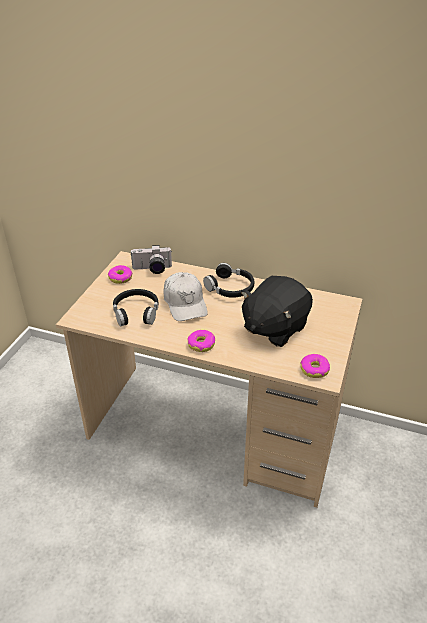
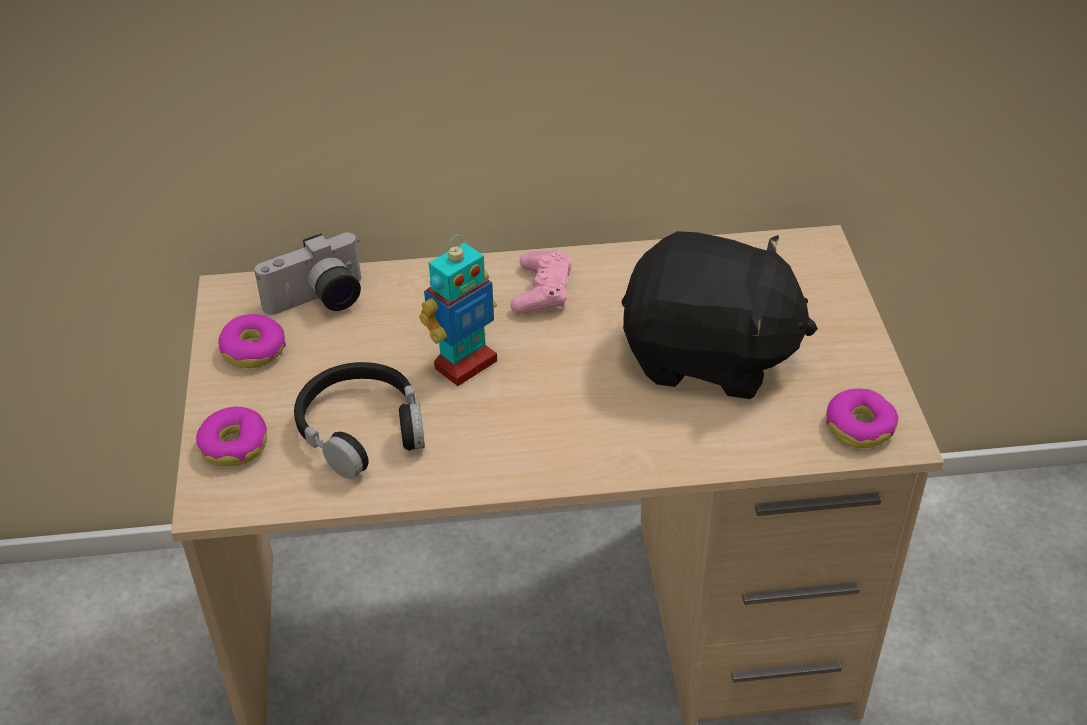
camera: 25 degrees left, 5 degrees up
(185, 303) = (464, 364): white cap -> toy robot
(201, 344) = (576, 455): donut -> donut (234, 445)
(230, 288) = (542, 290): black headphones -> pink game controller
(274, 328) = (708, 357): black plush toy -> black plush toy turned 90 degrees counterclockwise

